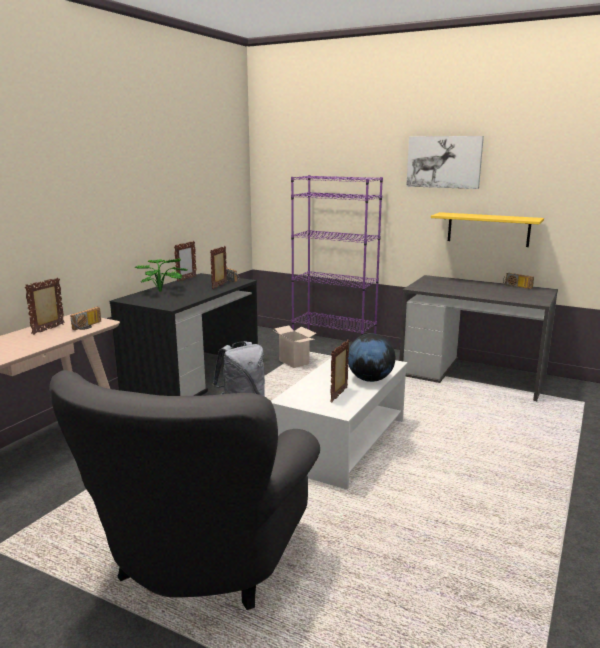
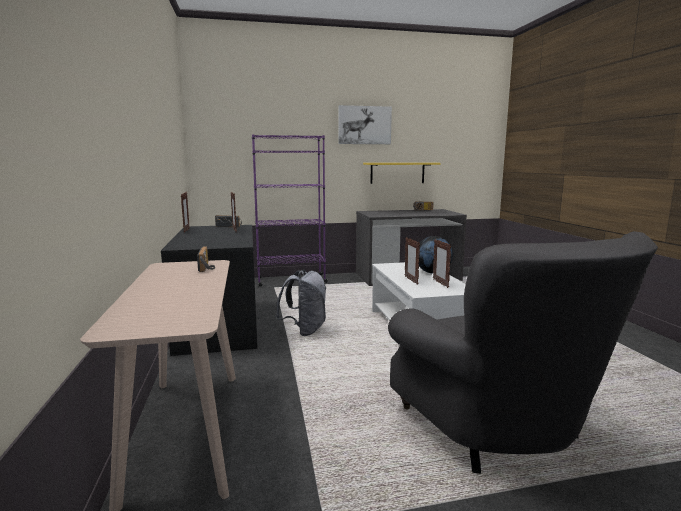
camera: 40 degrees left, 5 degrees down
(49, 329) = (171, 276): picture frame -> picture frame (411, 280)
(163, 291) = (194, 238): potted plant -> none
(295, 362) = (285, 295): cardboard box -> none

